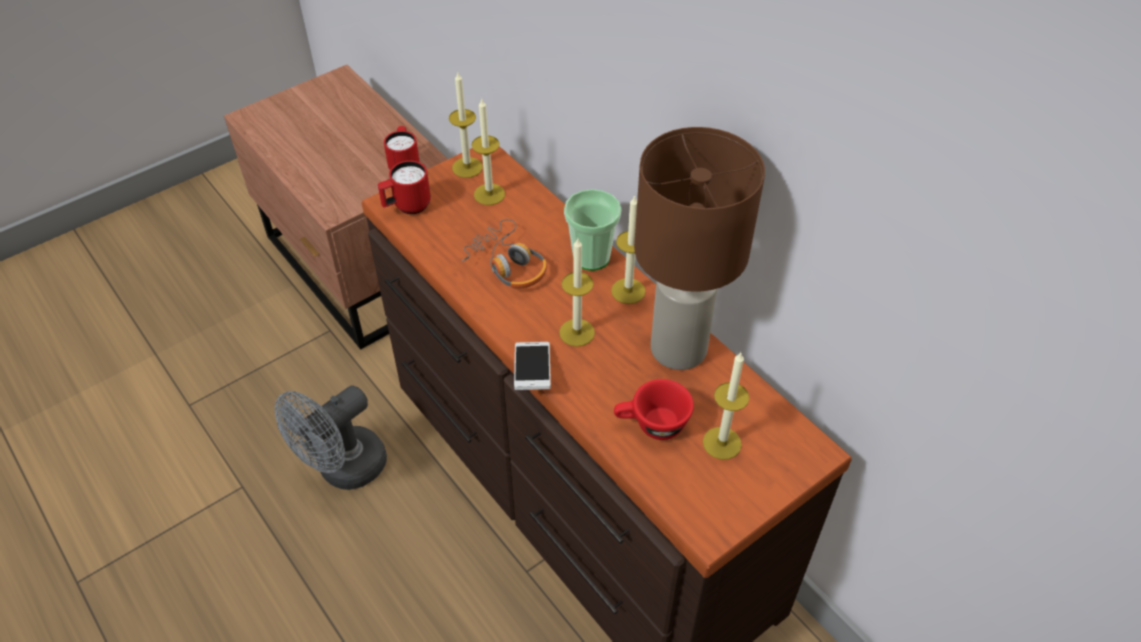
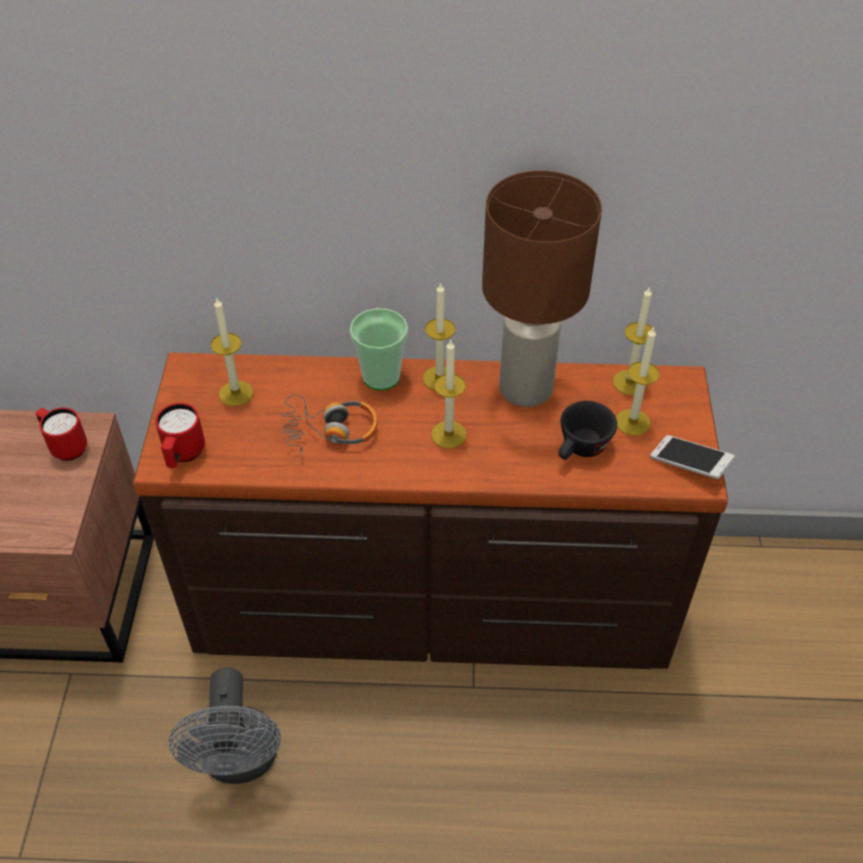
camera: 50 degrees left, 0 degrees up
(467, 167) = (185, 387): candle -> candle (629, 382)
(532, 372) = (461, 486): phone -> phone (689, 464)
(651, 425) = (581, 449): red cup -> black cup

